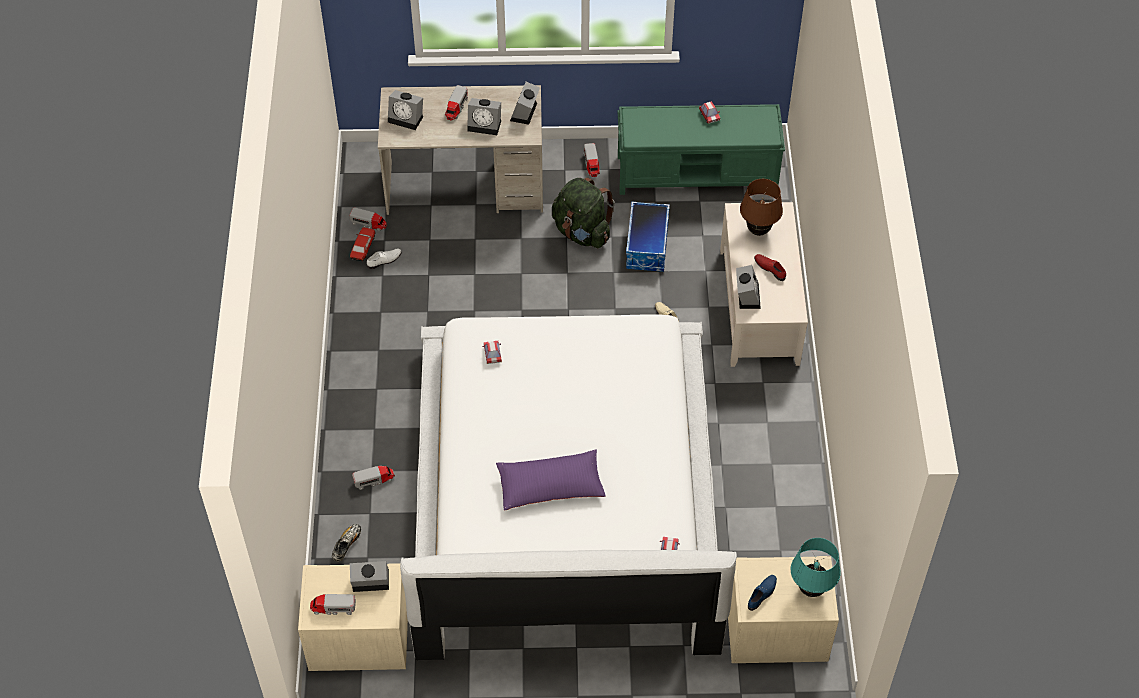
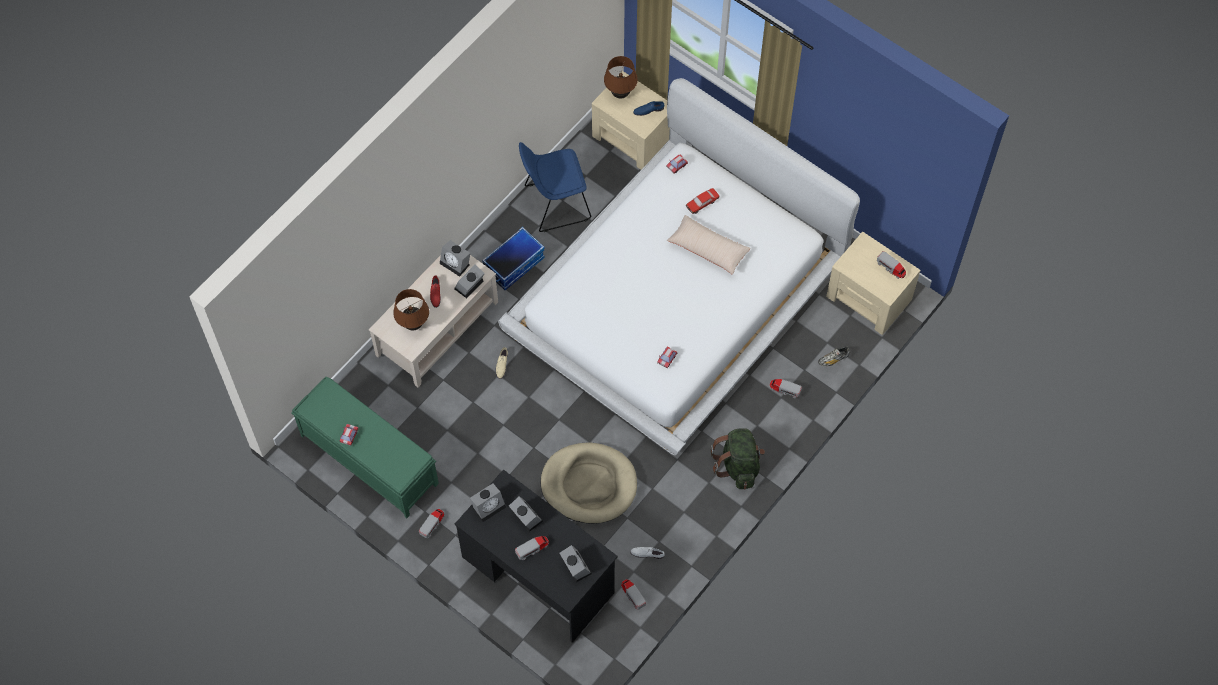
camera: 140 degrees left, 10 degrees up
(363, 247) = (653, 576): toy car -> toy car (702, 203)
(369, 582) = (859, 268): alarm clock -> alarm clock (456, 263)
(465, 187) = (538, 574): beige desk -> black desk
(488, 277) = (589, 484): none -> beige dog bed
(550, 486) = (708, 249): purple pillow -> beige pillow
(582, 232) = (493, 471): green backpack -> green backpack (738, 465)
(648, 246) = (461, 426): storage box -> storage box (514, 264)
(780, 497) = (554, 203): none -> blue chair
(811, 589) = (620, 94): turquoise table lamp -> brown table lamp

